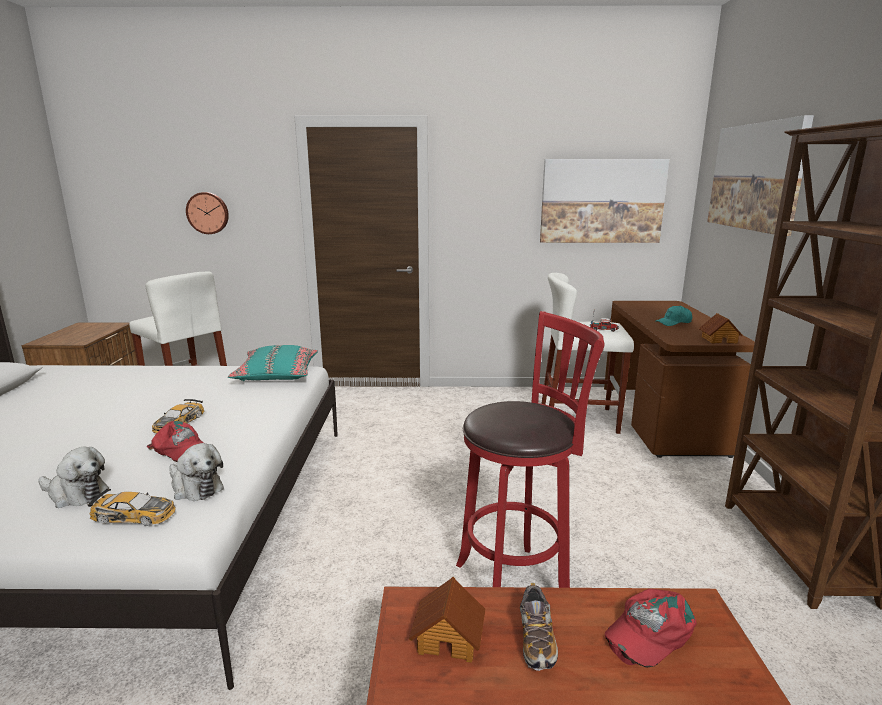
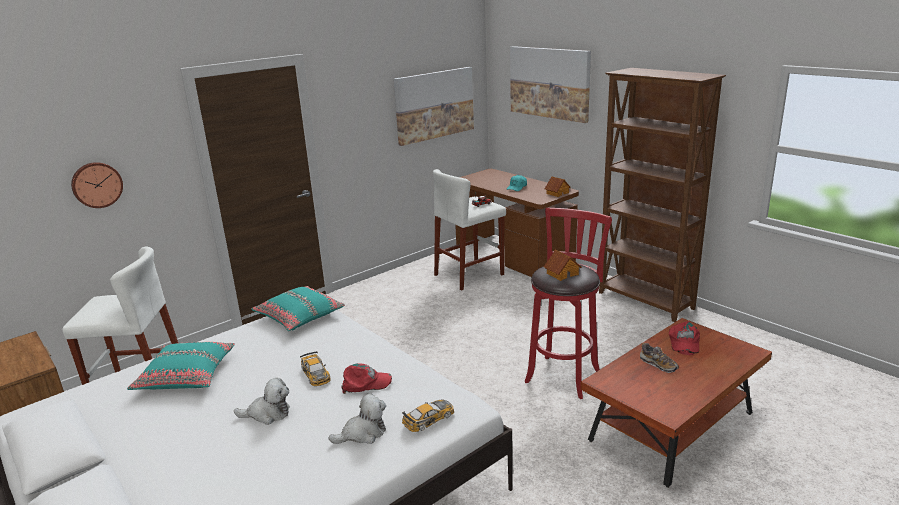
camera: 40 degrees left, 5 degrees up
(125, 384) = (186, 375): none -> turquoise pillow
(195, 487) = (424, 393): plush toy -> plush toy (268, 414)
(449, 637) = (632, 381): toy house -> toy house (562, 274)

